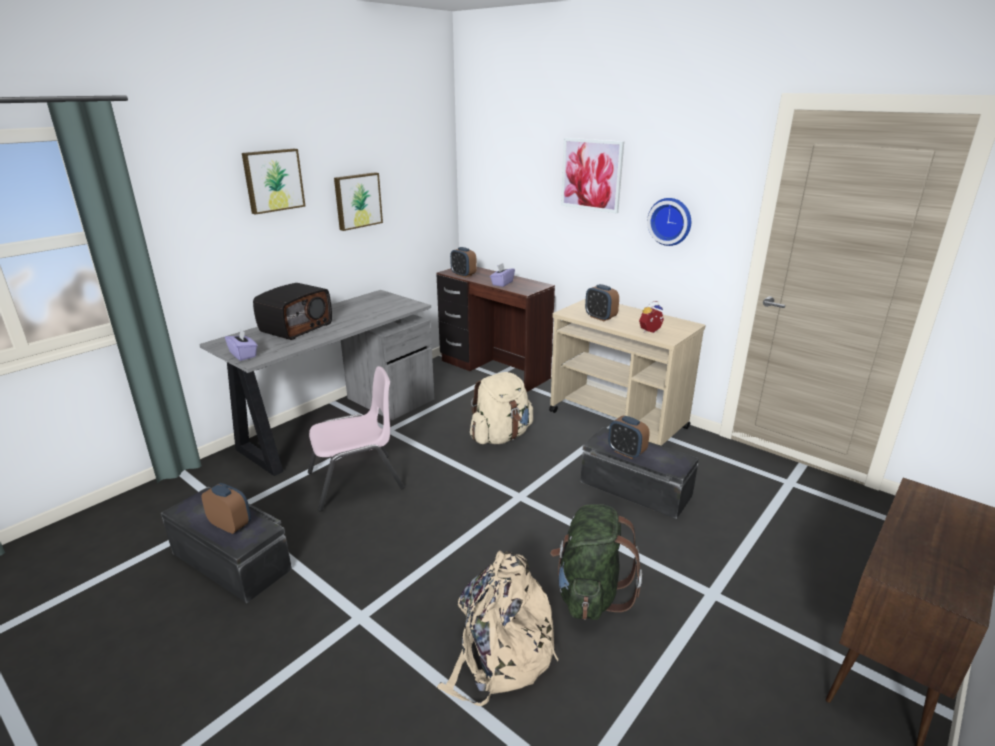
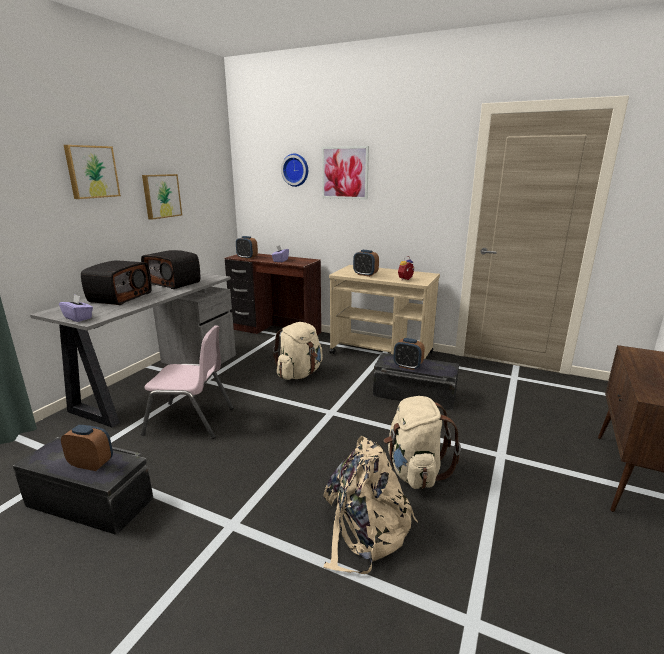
camera: 15 degrees left, 5 degrees down
(356, 481) = (190, 421): pink chair -> pink chair turned 45 degrees clockwise
(362, 309) = (174, 283): none -> radio
(590, 594) = (415, 471): green backpack -> beige backpack
(670, 221) = (408, 201): wall clock -> wall clock (296, 170)

